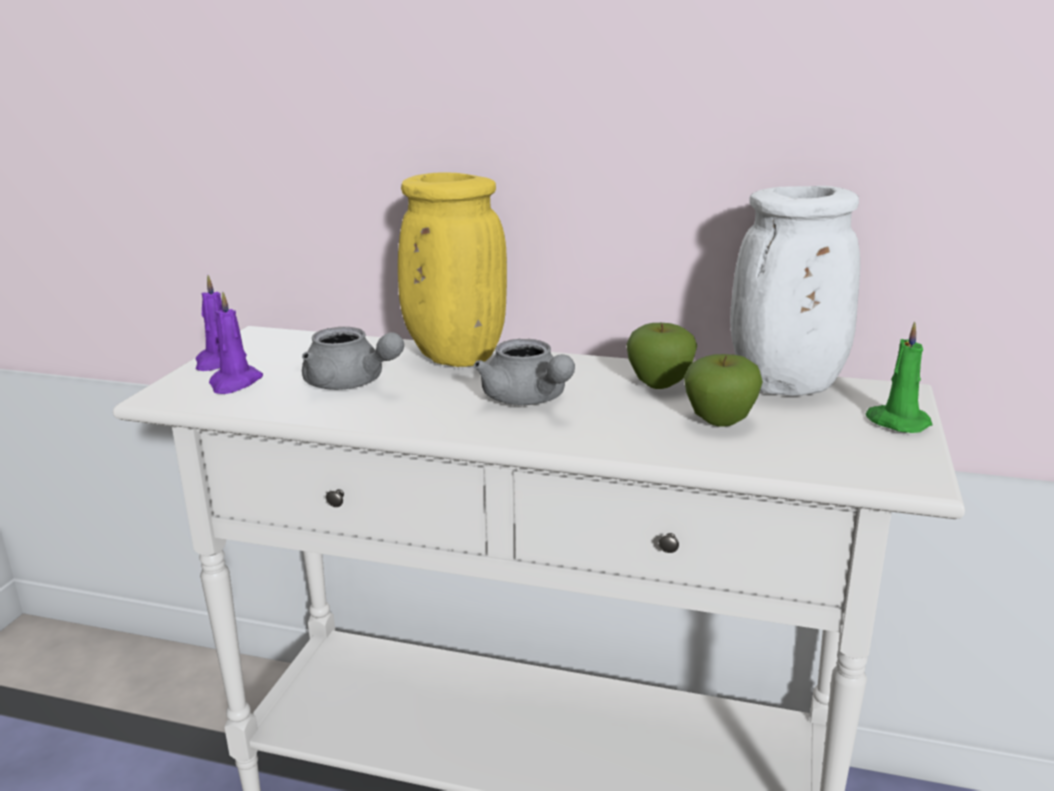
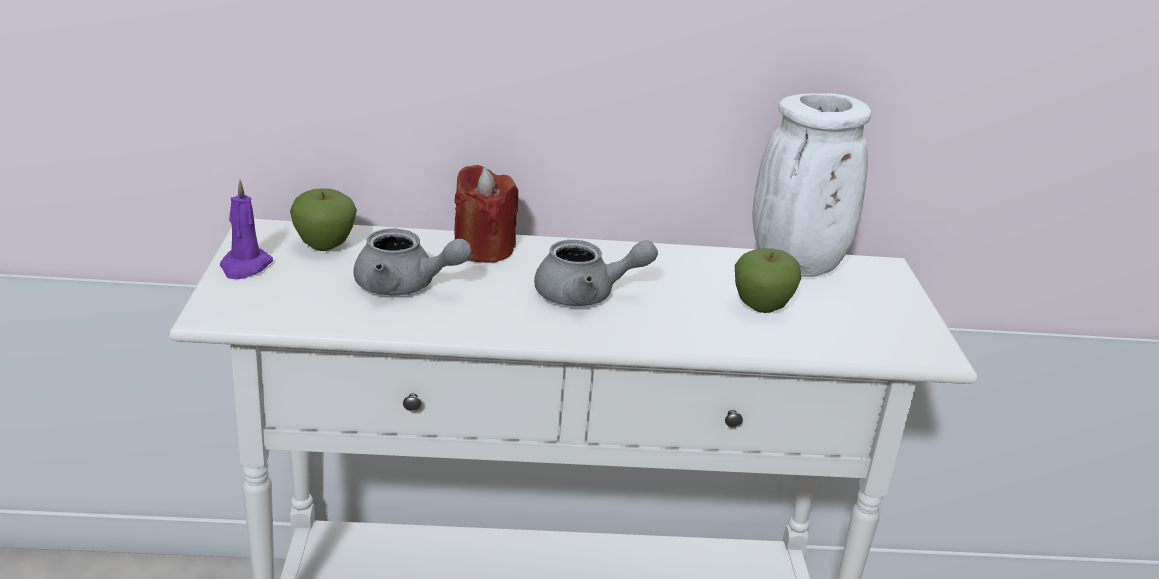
camera: 20 degrees left, 5 degrees up
(234, 383) = (283, 292): purple candle -> none
(453, 357) = (483, 249): yellow vase -> red candle
(528, 400) = (586, 295): grey teapot -> grey teapot turned 45 degrees counterclockwise
(660, 384) = (690, 270): apple -> apple (324, 245)
(896, 422) = (897, 298): green candle -> none

